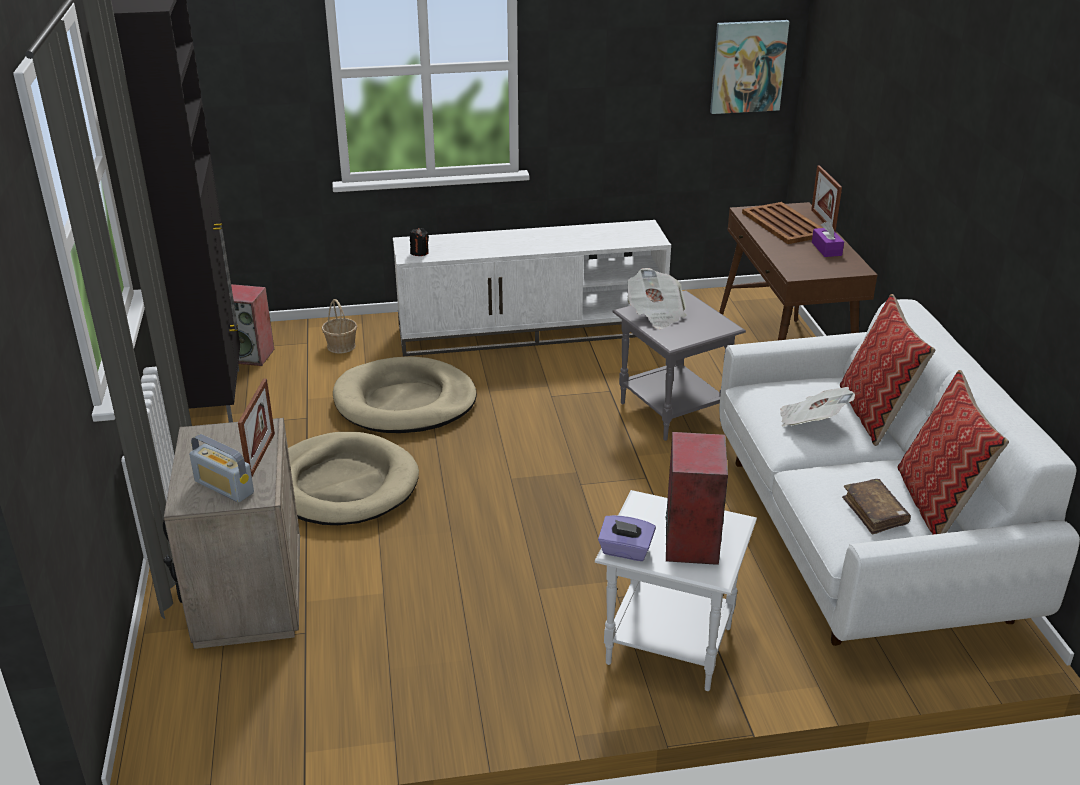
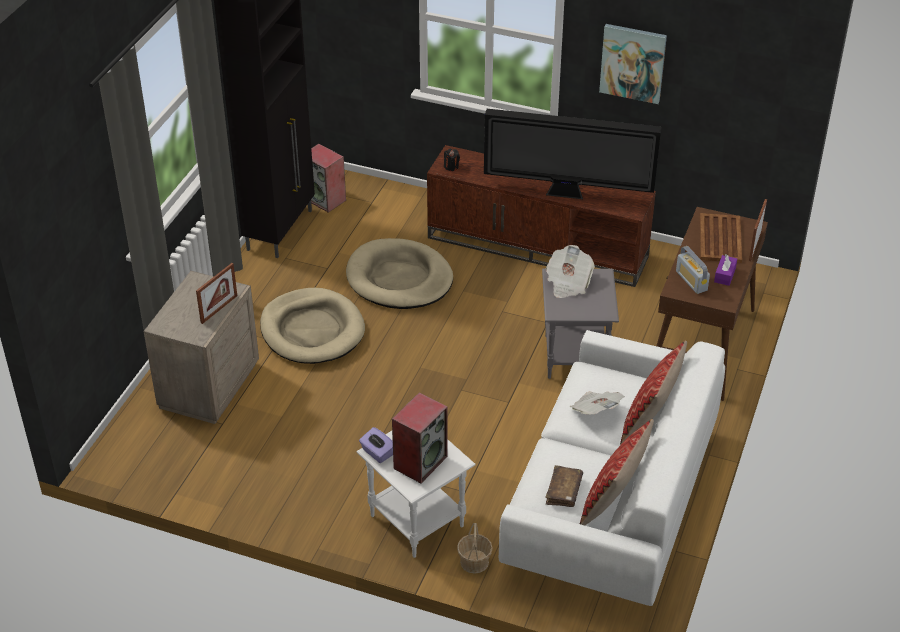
camera: 30 degrees right, 10 degrees up
(224, 487) = (185, 323): radio -> radio (691, 281)
(341, 346) = (392, 213): basket -> basket (474, 562)
(532, 330) = (539, 246): white tv stand -> brown tv stand
(571, 243) = (567, 194): none -> television
(748, 66) = (757, 90): picture -> picture (633, 63)

